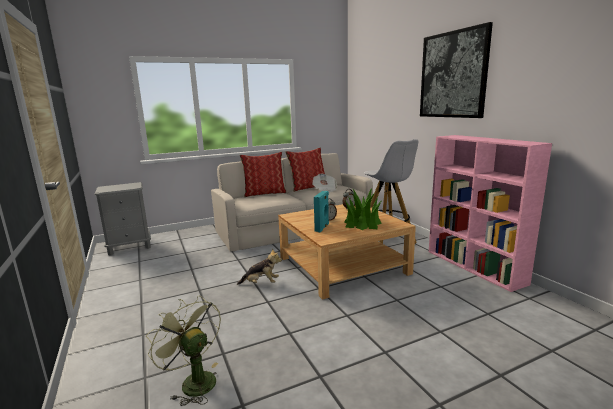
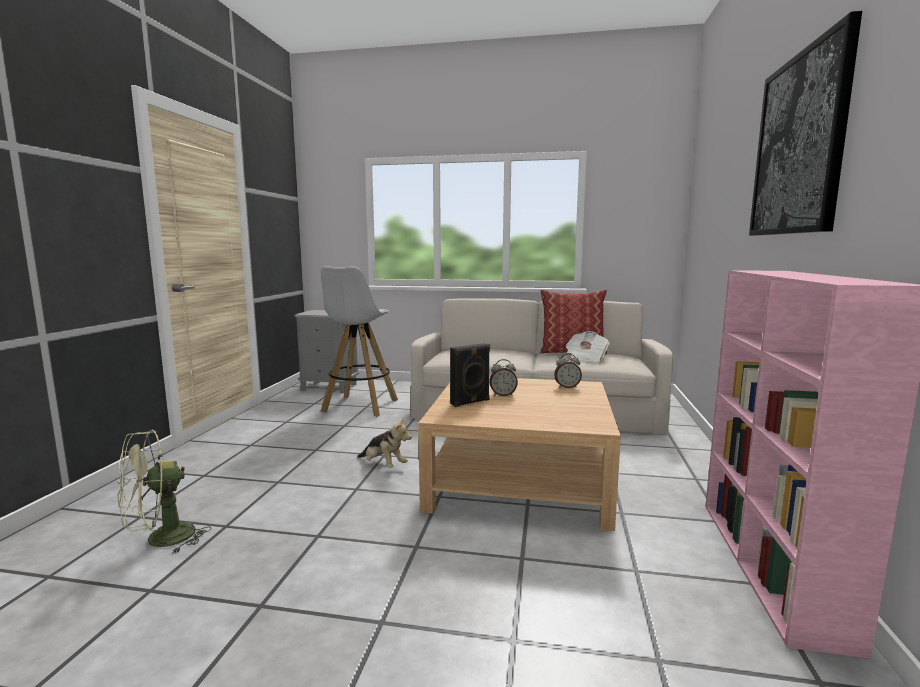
camera: 35 degrees right, 5 degrees down
(193, 381) = (160, 540): green fan -> green fan turned 120 degrees counterclockwise
(264, 193) = (498, 349): pillow -> none
(322, 228) = (471, 402): turquoise speaker -> black speaker
(362, 223) = (541, 410): potted plant -> none
(387, 241) = (651, 466): white stool -> white stool (360, 406)

